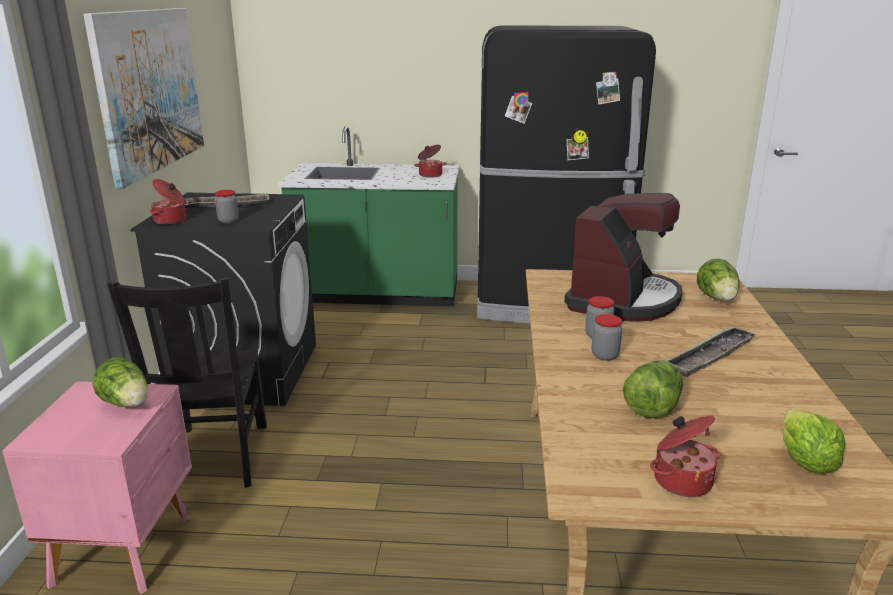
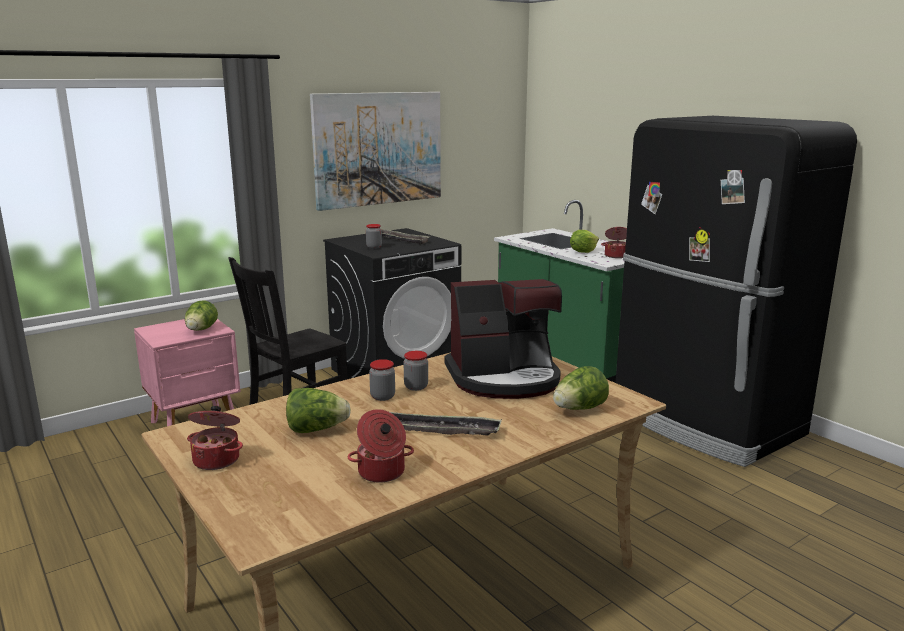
camera: 50 degrees right, 5 degrees down
(171, 220) = (351, 240): cooking pot -> cooking pot (381, 473)
(804, 462) = (291, 496): lettuce -> lettuce (583, 252)

